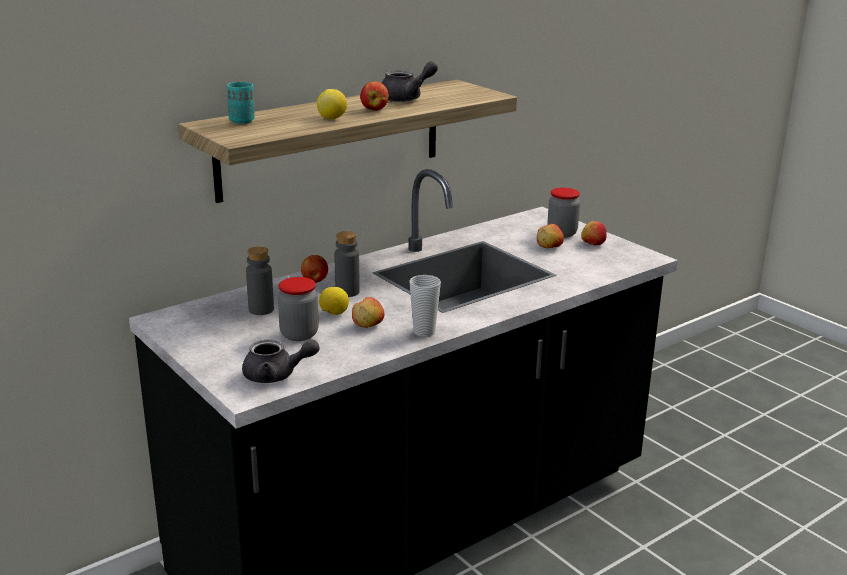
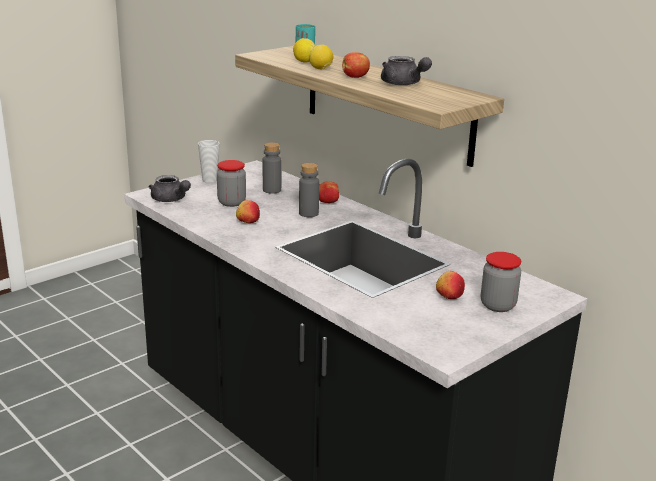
camera: 85 degrees right, 0 degrees up
(276, 375) = (170, 200): grey teapot -> grey teapot turned 45 degrees counterclockwise
(334, 314) = (267, 211): lemon -> lemon (304, 62)
(424, 332) = (236, 240): cup -> cup (209, 180)
(593, 244) = (473, 322): apple -> none

